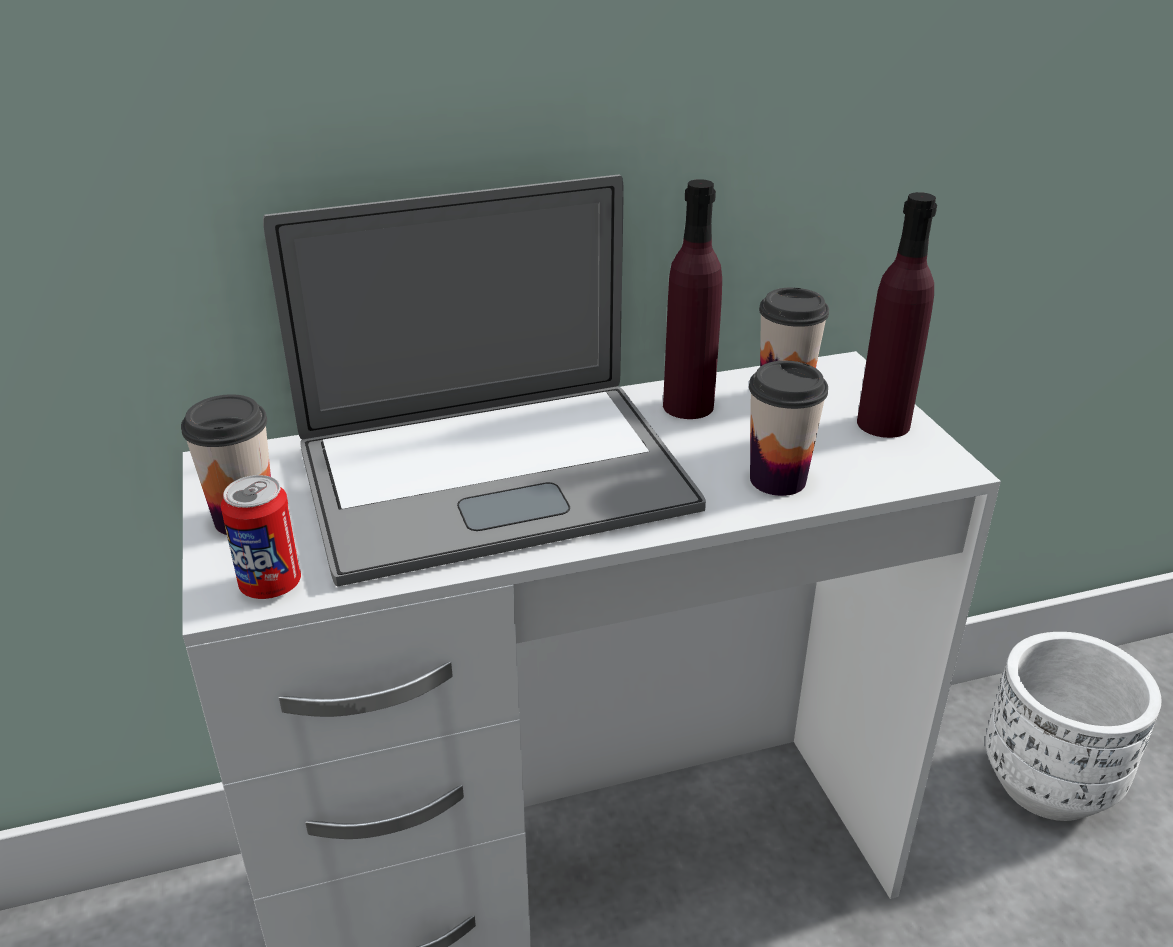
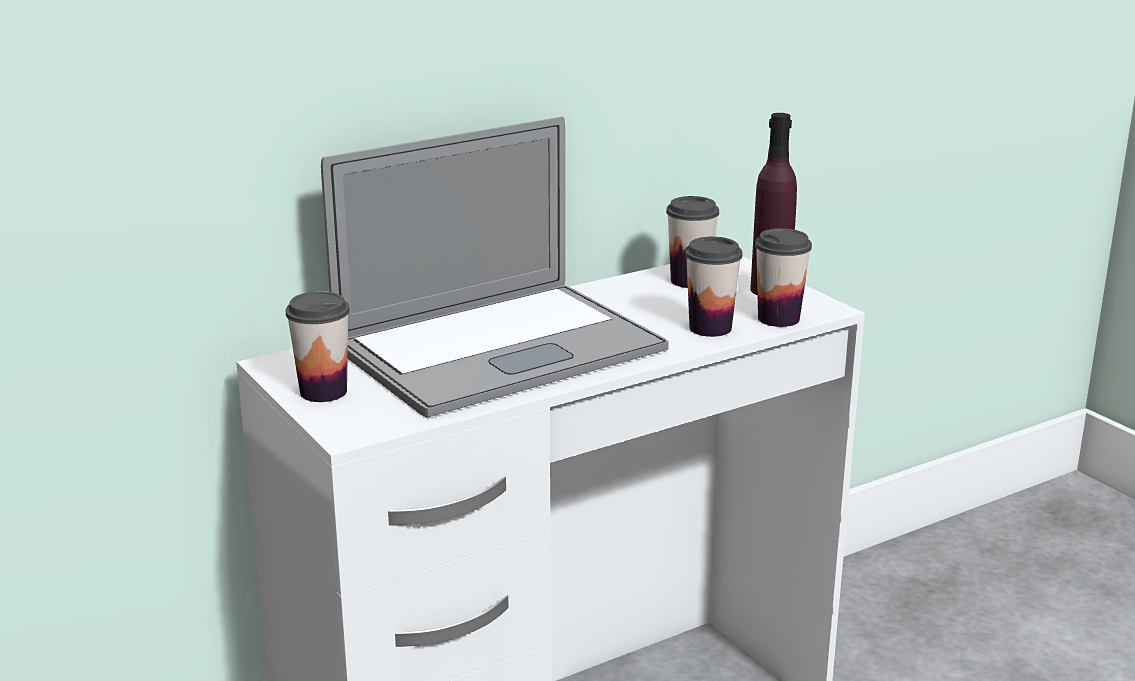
camera: 15 degrees left, 10 degrees down
(271, 585) = (375, 423): can -> none
(688, 406) = (621, 294): purple bottle -> none
(876, 475) = (778, 318): none -> cup
(1048, 783) = (926, 617): white planter -> none

